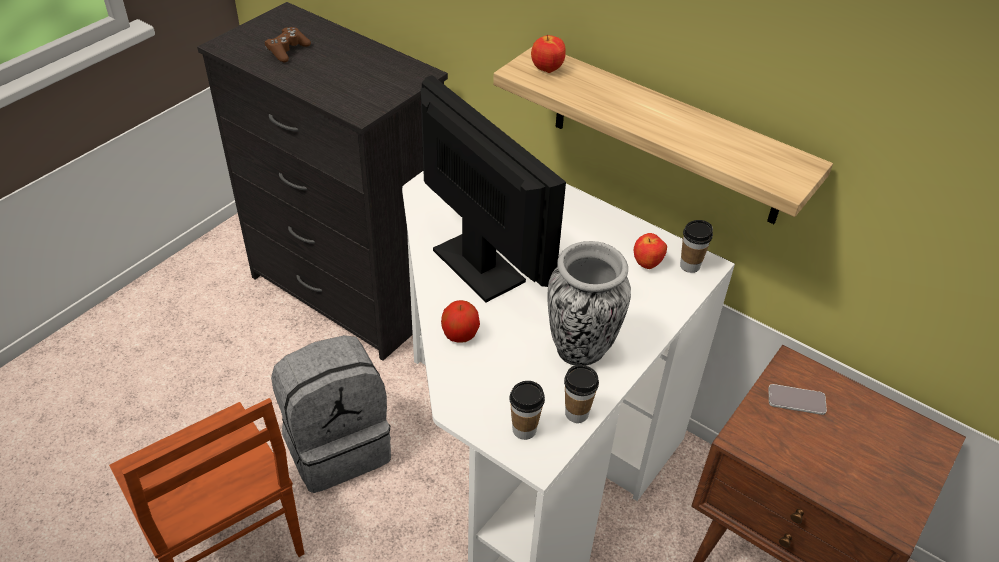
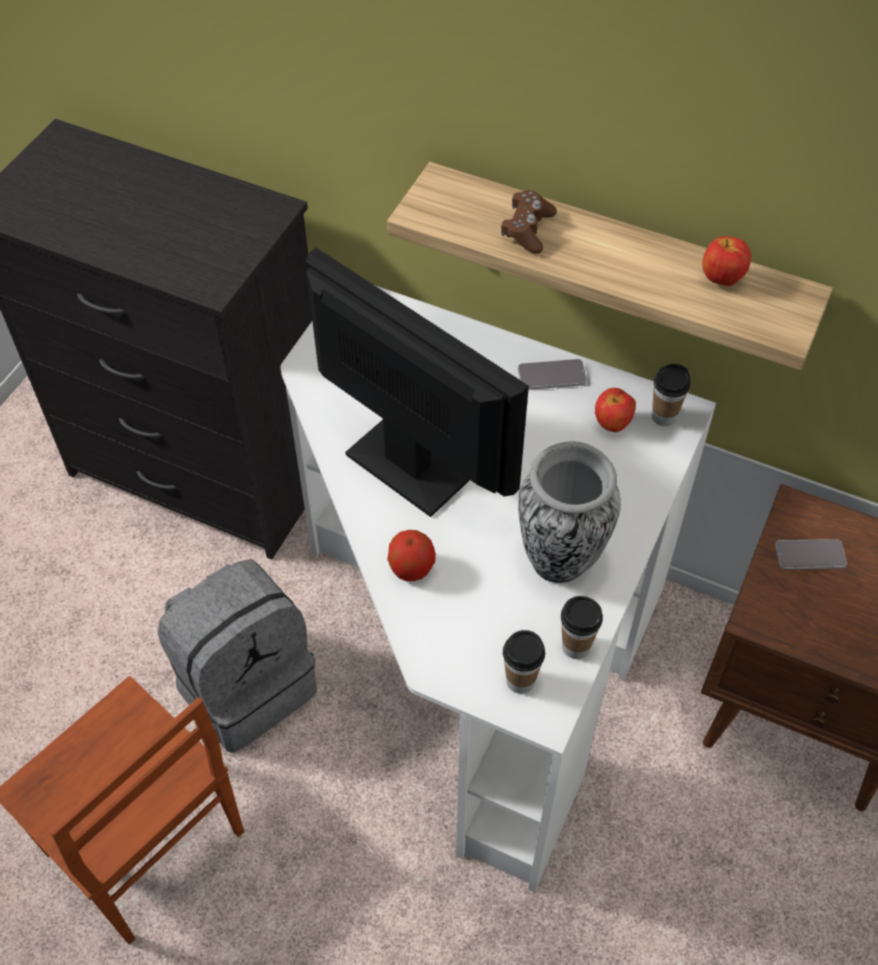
camera: 10 degrees left, 10 degrees up
(287, 51) = (83, 202): brown game controller -> brown game controller (527, 230)
(546, 69) = (453, 204): apple -> apple (721, 280)
(607, 224) = (551, 375): none -> phone

